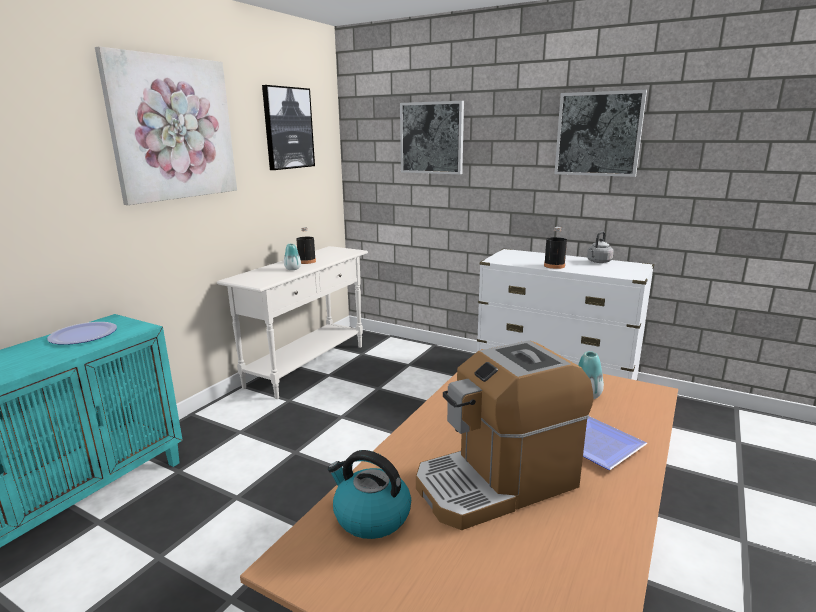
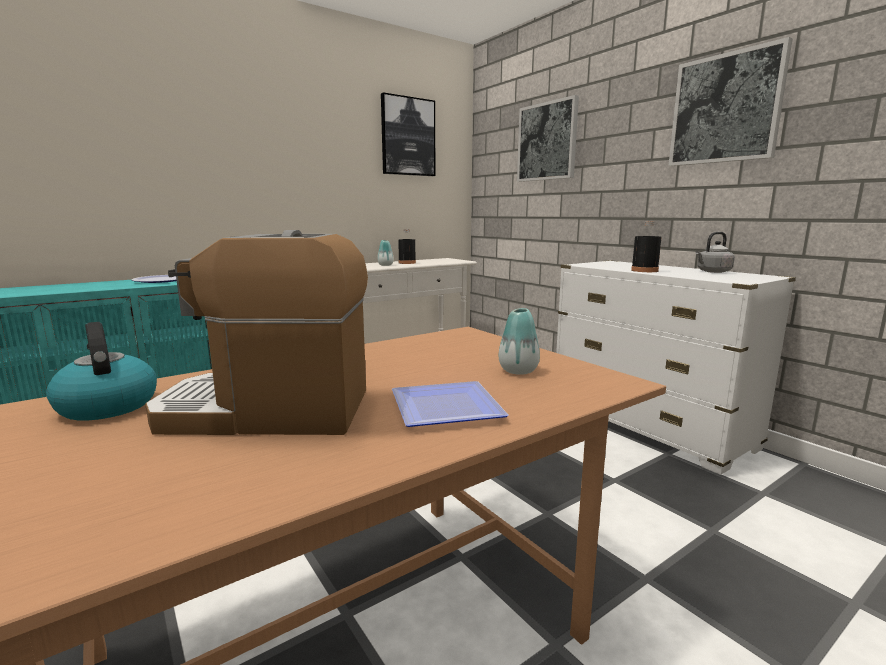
camera: 25 degrees right, 5 degrees down
(173, 129) = (281, 123): picture -> none

